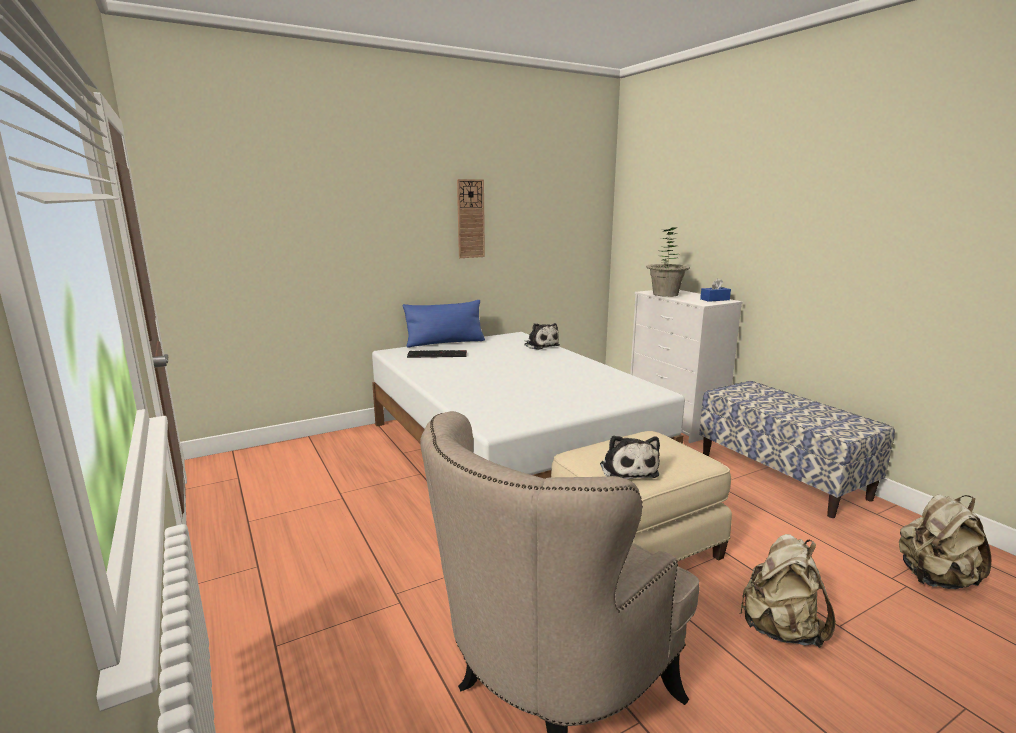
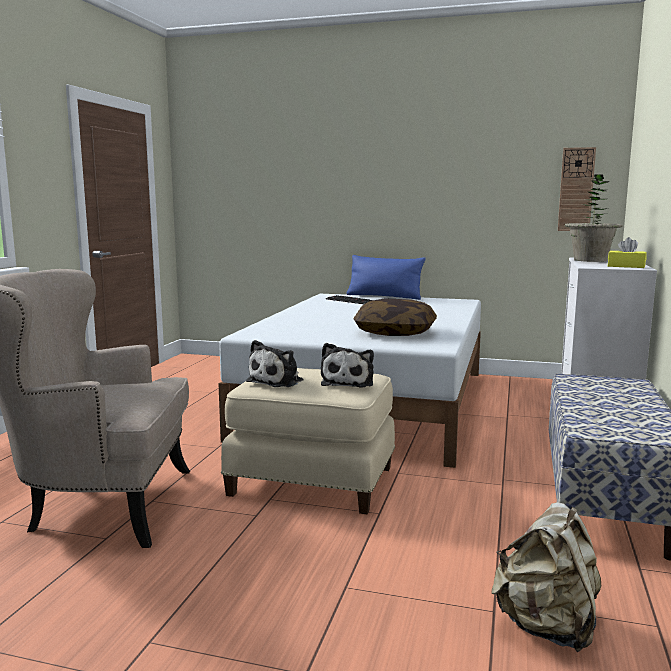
camera: 45 degrees right, 5 degrees down
(470, 219) = (427, 175): wall clock -> wall clock (576, 189)
(540, 345) = (457, 308): plush toy -> plush toy (348, 382)
(587, 385) = (395, 332): none -> pillow
(714, 299) = (626, 266): blue tissue box -> yellow tissue box
(780, 629) = (293, 561): beige backpack -> none

